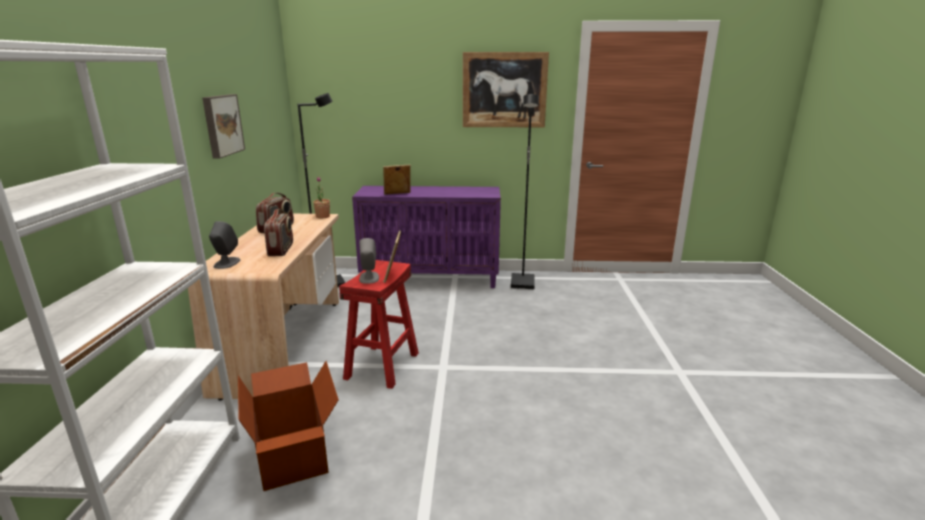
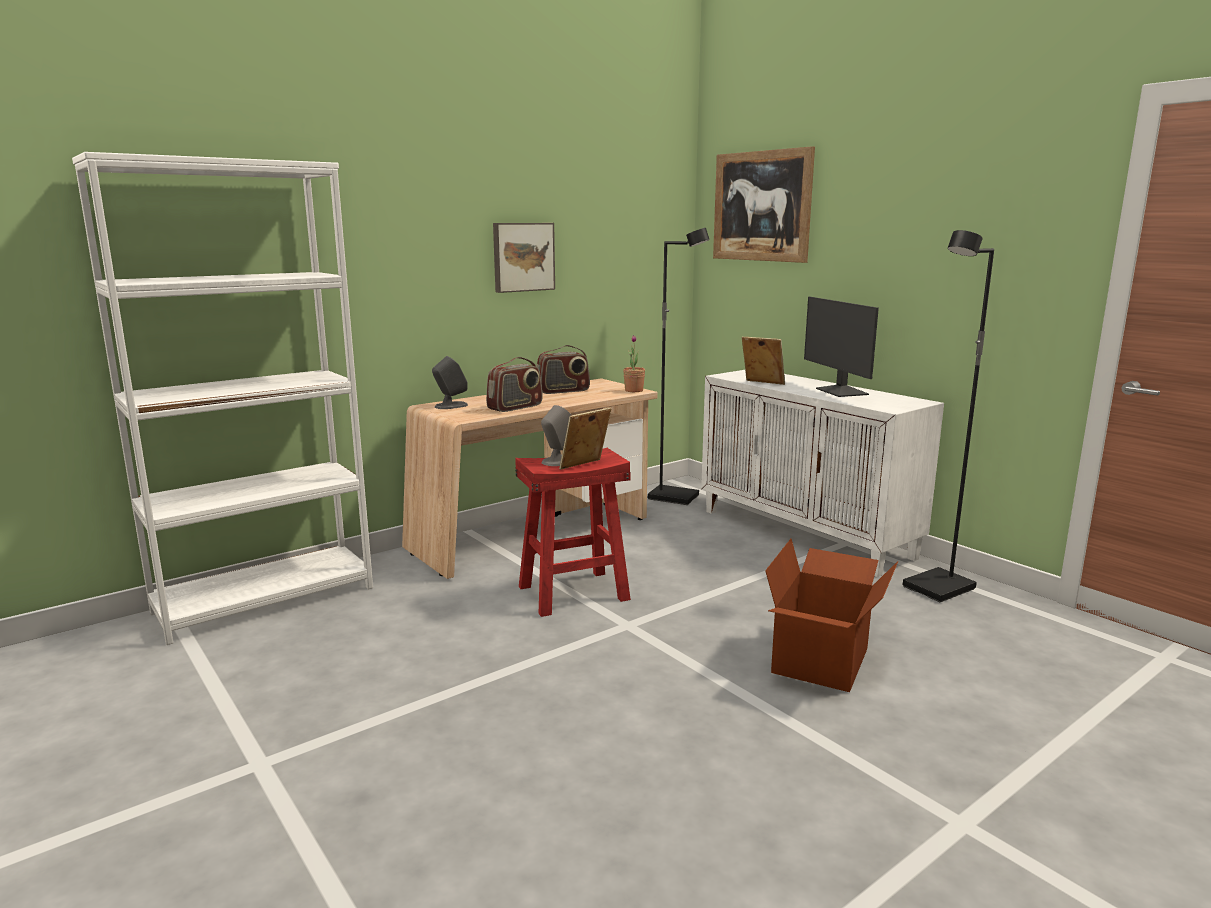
camera: 50 degrees right, 5 degrees down
(294, 456) = (376, 622): cardboard box -> cardboard box (822, 661)
(431, 279) = (806, 534): purple cabinet -> white cabinet
(446, 191) = (840, 392): none -> monitor
(504, 90) = (973, 227): picture -> picture (761, 206)

